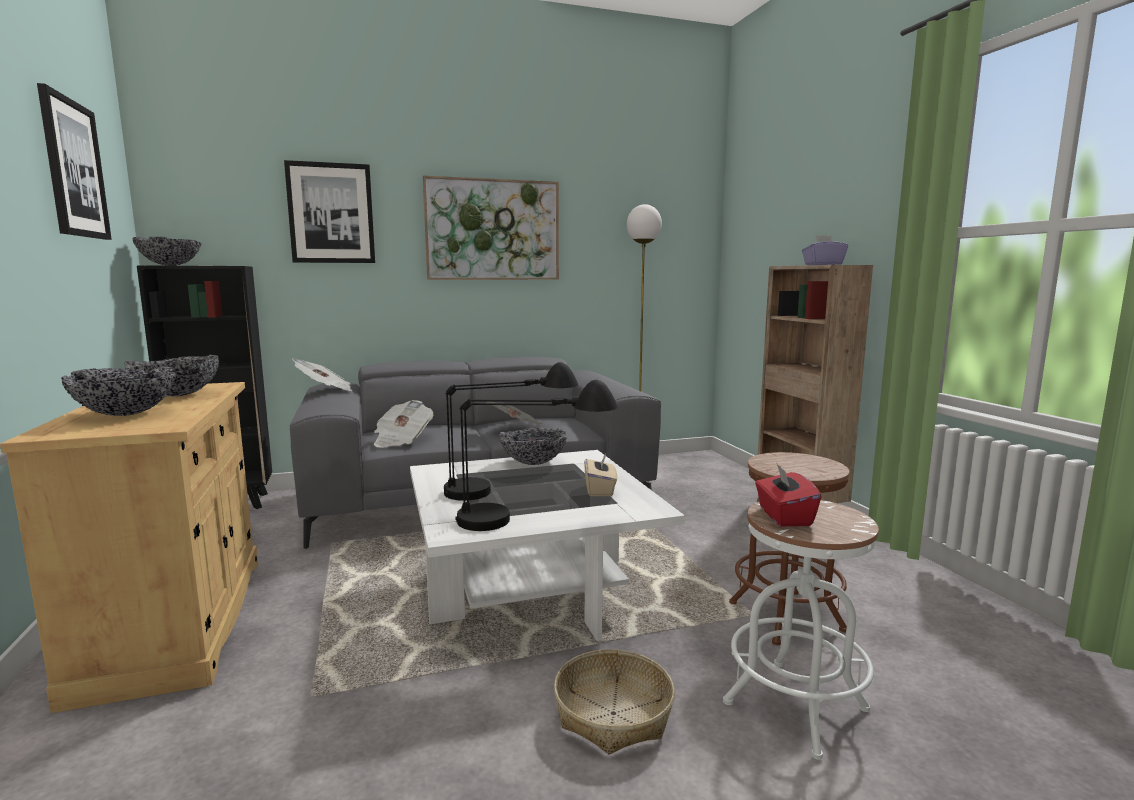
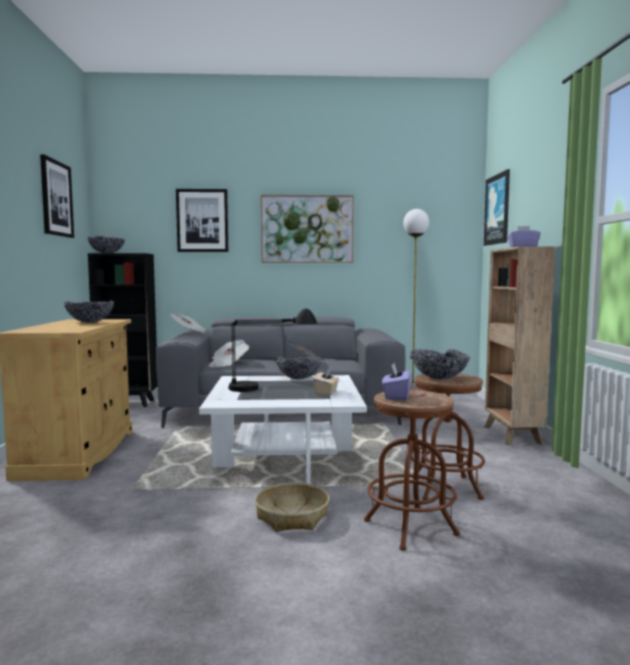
camera: 15 degrees right, 5 degrees down
(127, 414) = (59, 327): bowl -> bowl (439, 378)
(530, 521) = (267, 402): black table lamp -> none
(751, 209) = (497, 209): none -> picture
(784, 516) = (396, 396): red tissue box -> purple tissue box
(795, 706) = (410, 528): white stool -> brown stool

